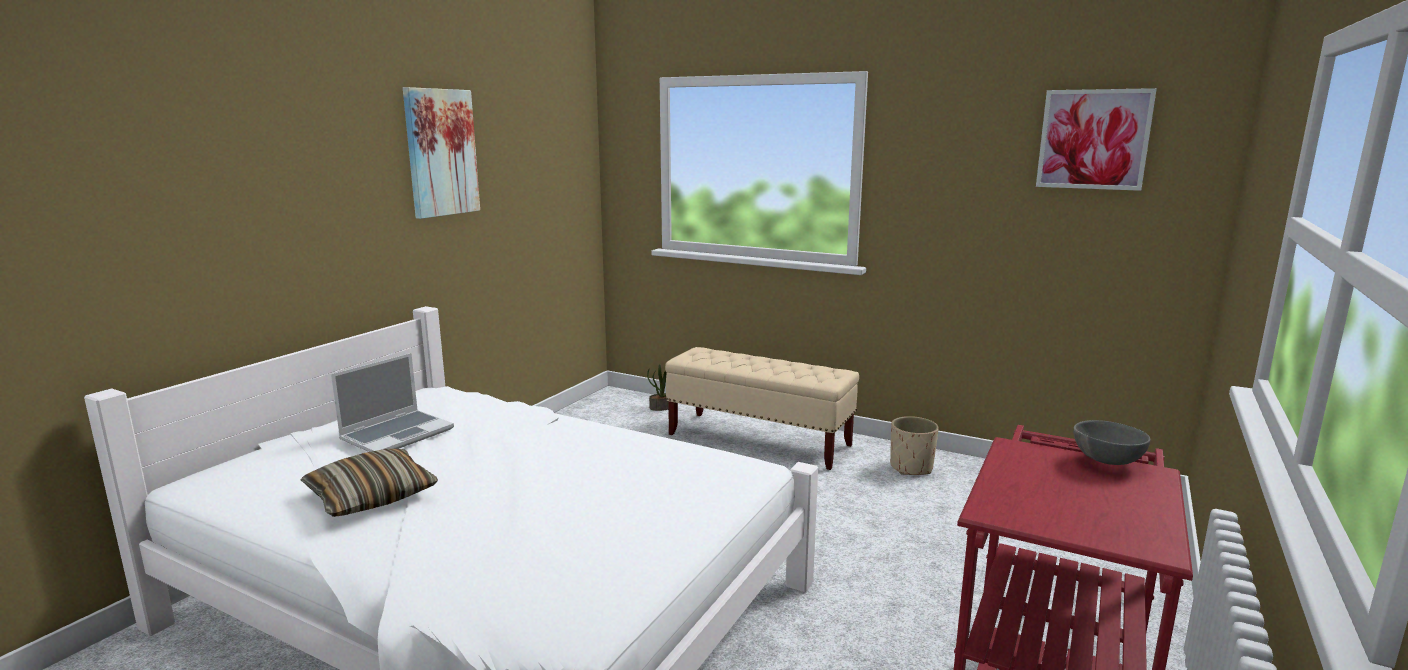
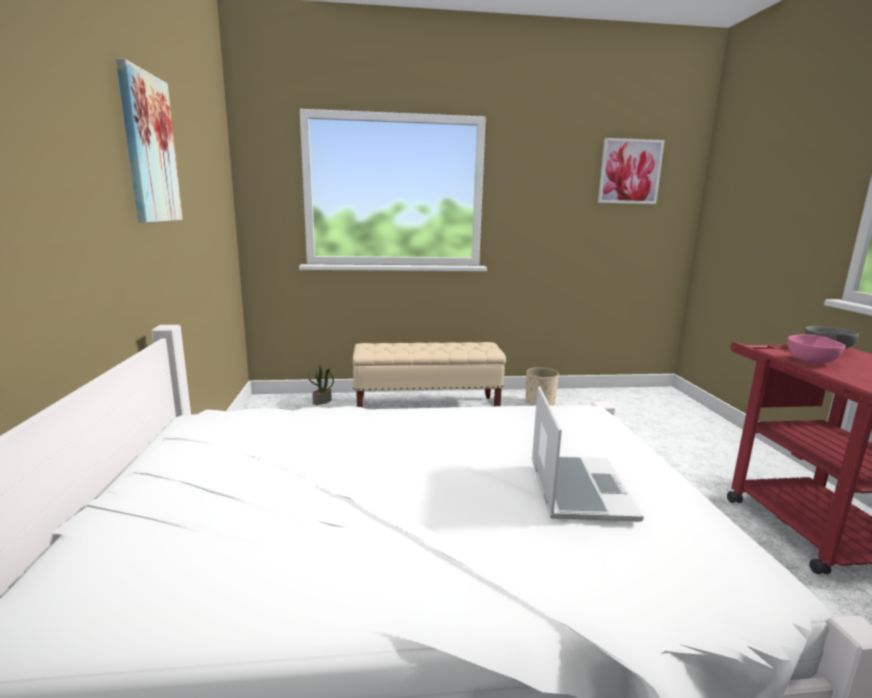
camera: 35 degrees left, 0 degrees up
(371, 496) = (342, 537): pillow -> none
(398, 434) = (249, 465): laptop -> laptop (577, 489)
(1020, 468) = (812, 361): none -> pink bowl

